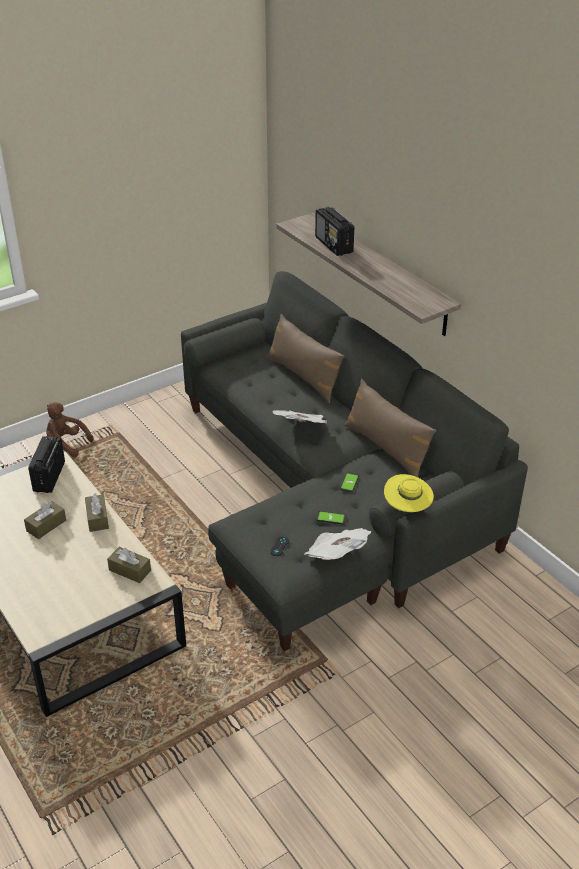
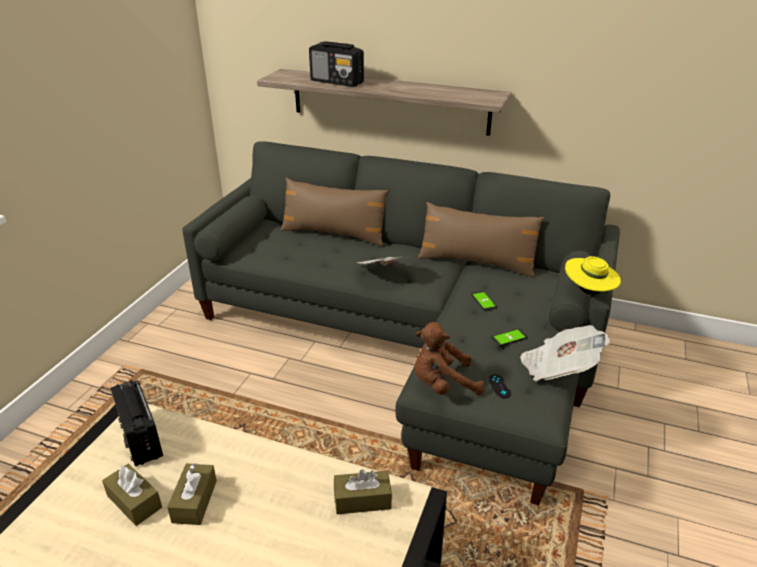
camera: 35 degrees left, 5 degrees down
(66, 444) = (84, 407): brown plush toy -> brown plush toy (443, 384)
(97, 518) = (256, 458): brown tissue box -> brown tissue box (134, 501)

